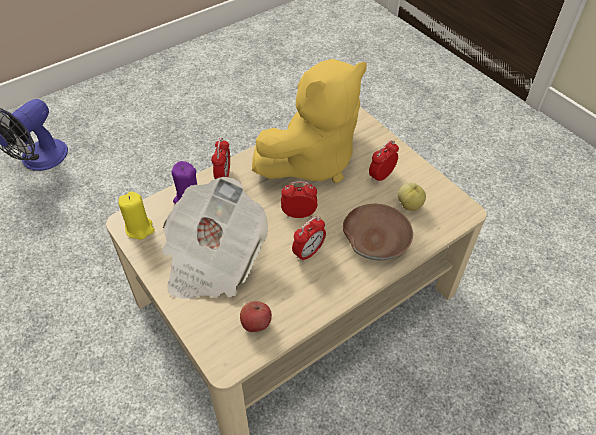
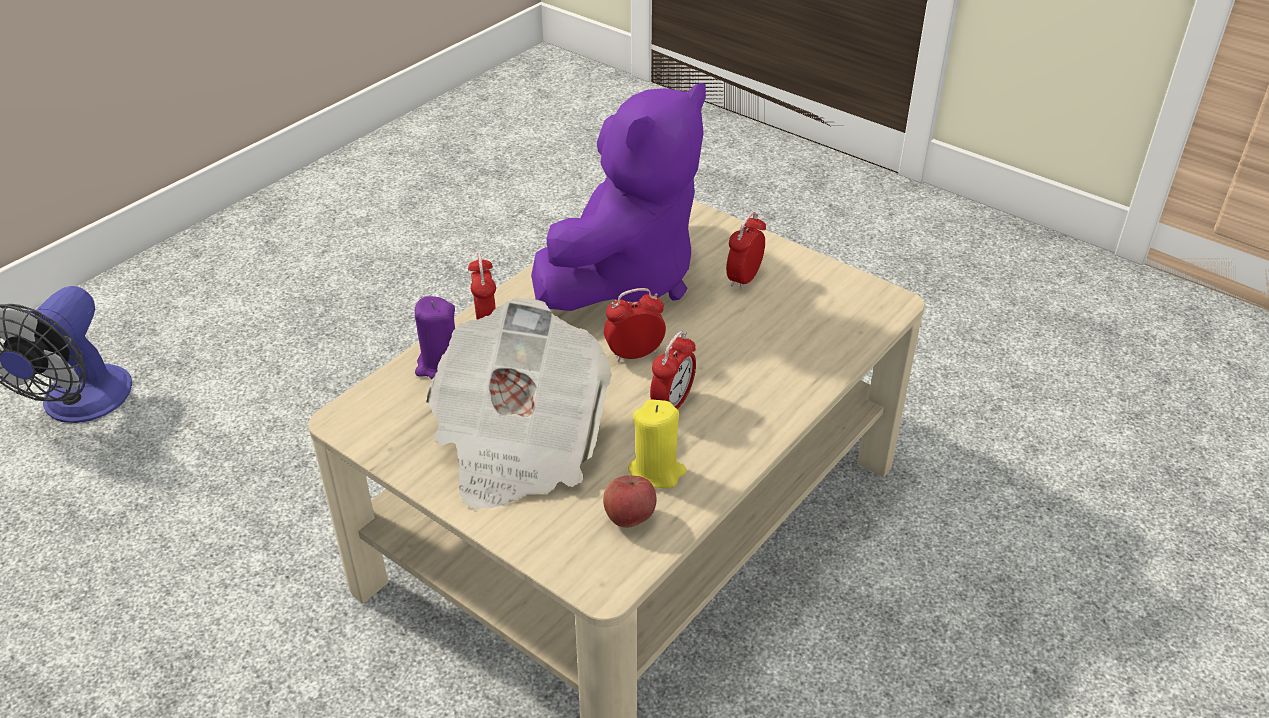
camera: 15 degrees left, 10 degrees down
(139, 228) = (373, 424): yellow candle -> yellow candle (657, 471)
(312, 161) = (624, 277): yellow plush toy -> purple plush toy
(375, 238) = (770, 364): brown bowl -> none
(410, 205) = (804, 309): apple -> none

